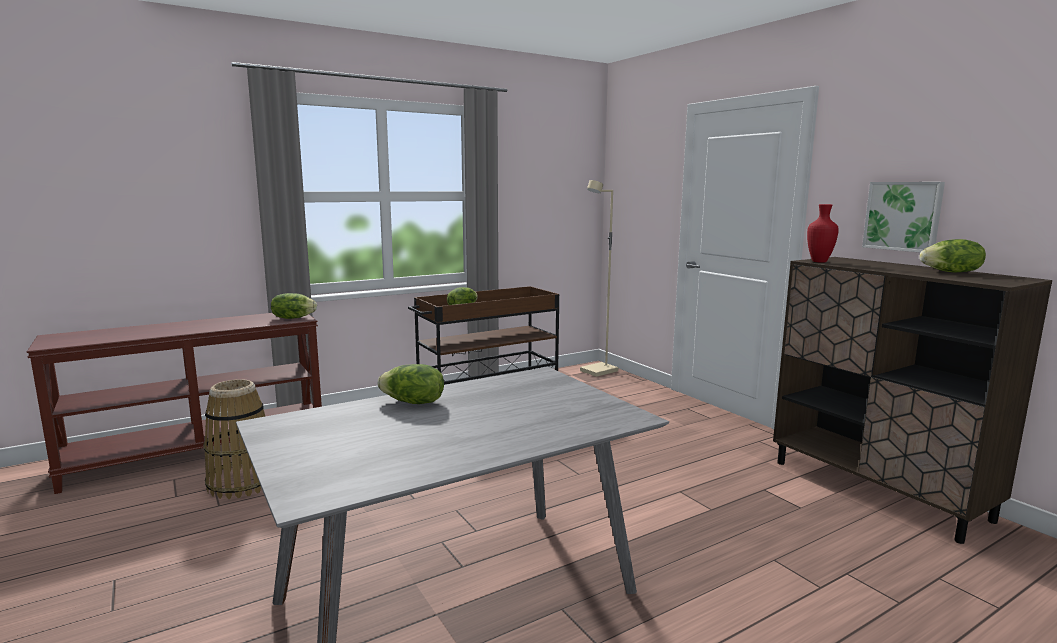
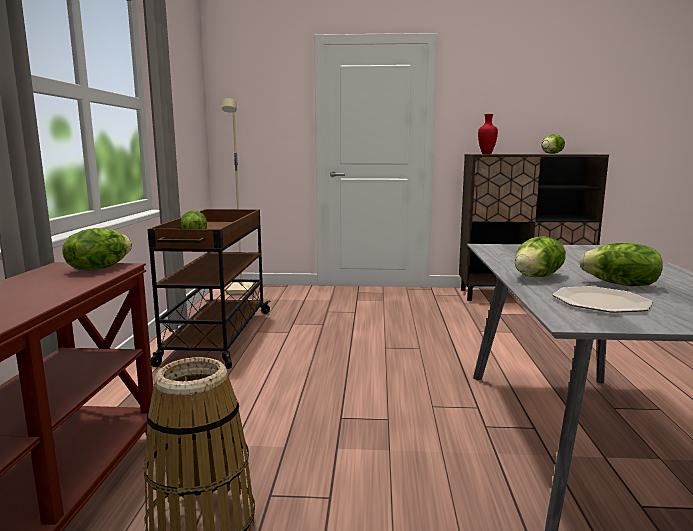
camera: 55 degrees left, 0 degrees up
(335, 427) = (600, 301): none -> plate
(412, 430) = (620, 285): none -> lettuce
(903, 216) = (504, 124): picture -> none

